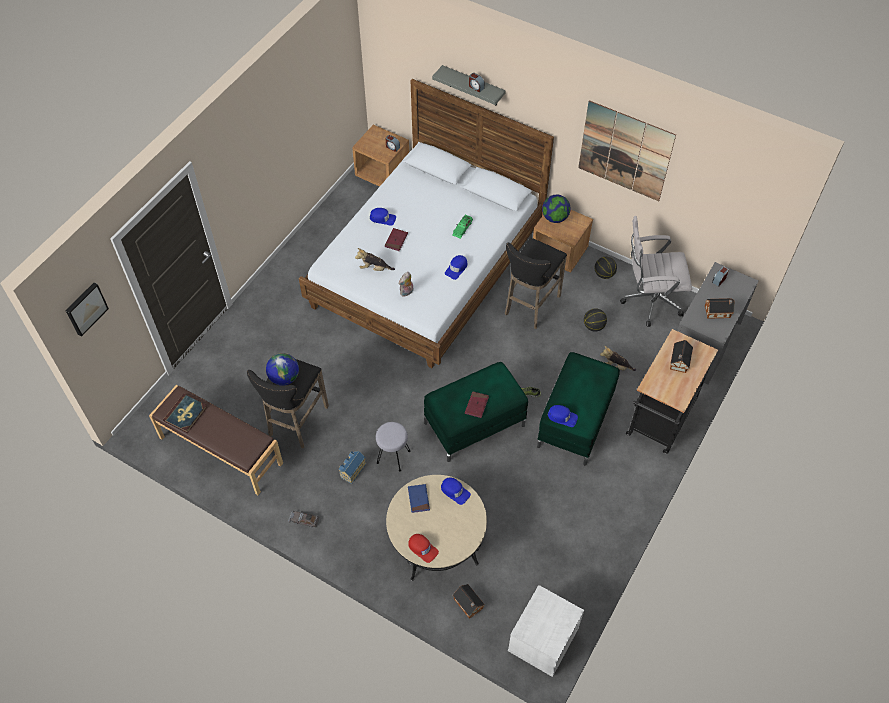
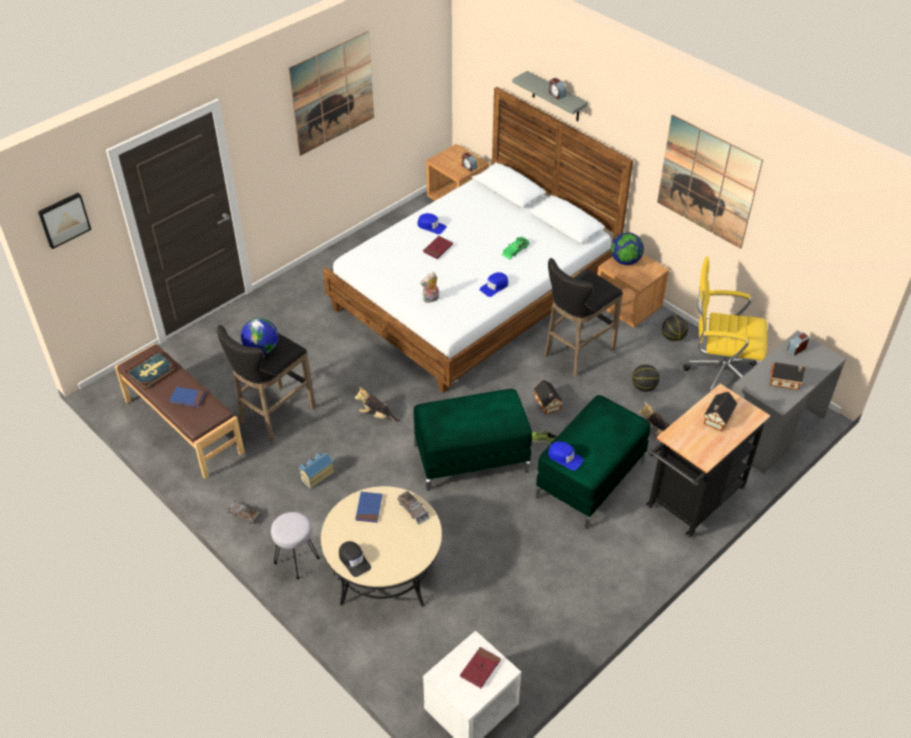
camera: 15 degrees right, 10 degrees down
(228, 433) = (187, 398): none -> blue book
(276, 120) = (332, 93): none -> picture
(374, 268) = (404, 271): plush toy -> plush toy (377, 415)
(393, 456) = (367, 472): grey stool -> grey stool (296, 560)
(422, 548) = (354, 560): red cap -> black cap
(455, 491) = (413, 509): blue cap -> grey toy car
(468, 605) = (396, 647): toy house -> toy house (547, 404)
(476, 405) = (469, 425): red book -> red book (480, 668)
(648, 301) = (717, 374): white office chair -> yellow office chair

